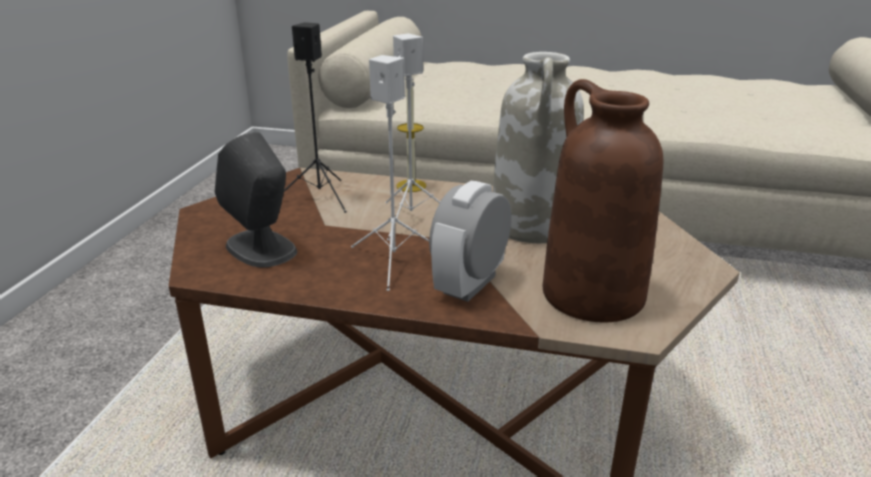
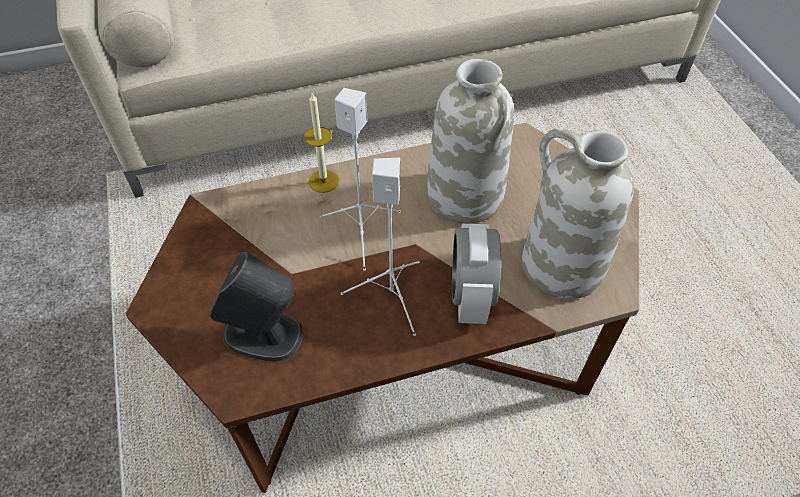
camera: 30 degrees left, 25 degrees up
(321, 197) = (254, 235): black speaker -> none
(590, 294) = (561, 266): brown vase -> white vase

